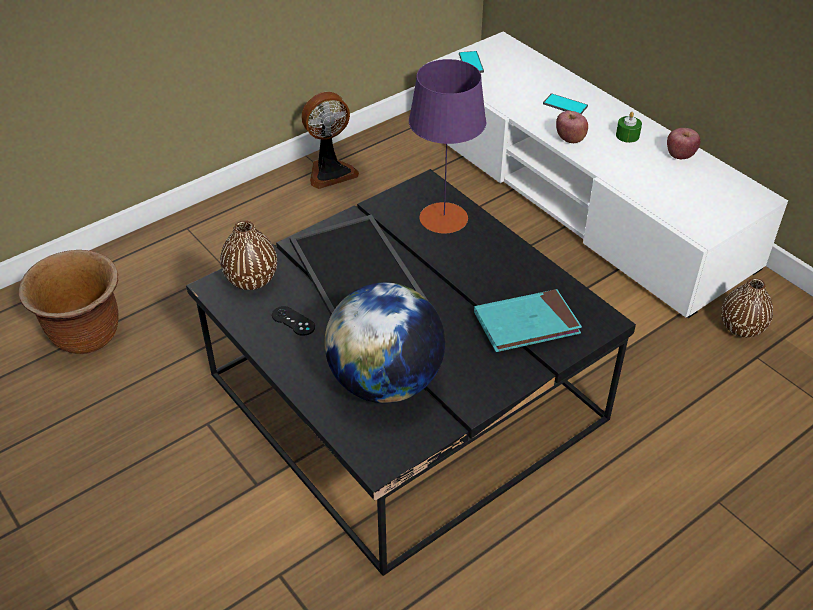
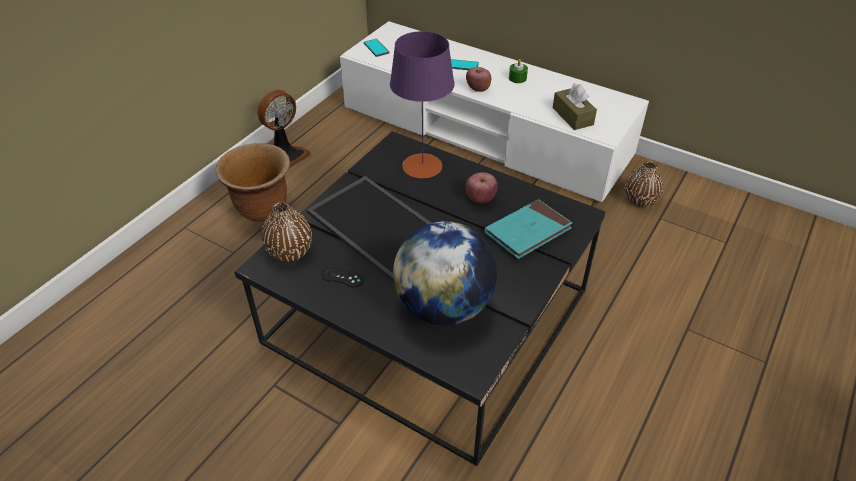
camera: 20 degrees left, 0 degrees up
(86, 336) = (132, 341): brown planter -> brown planter (263, 209)
(672, 199) = (572, 116): none -> brown tissue box
(680, 155) = (561, 85): apple -> apple (480, 198)

